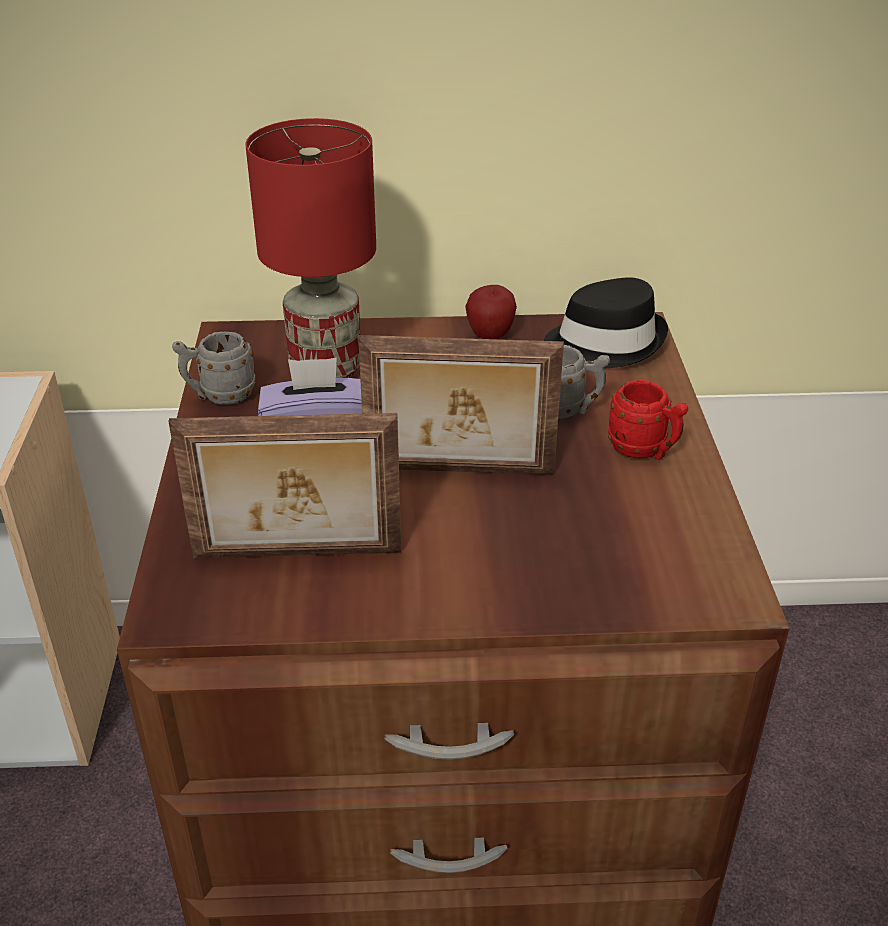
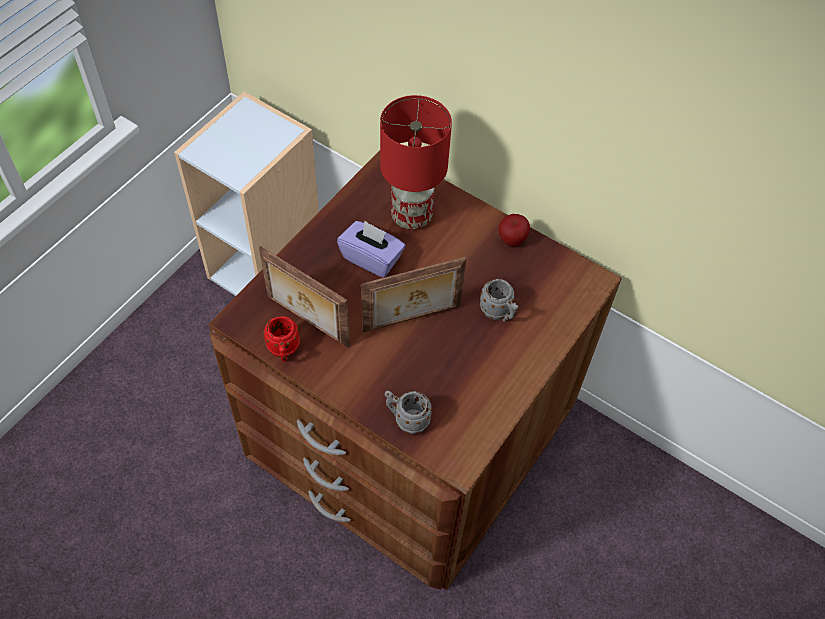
camera: 35 degrees right, 20 degrees up
(219, 396) = (351, 205): grey mug -> grey mug (406, 419)
(459, 472) = (412, 319): picture frame -> picture frame turned 60 degrees counterclockwise
(606, 342) = (566, 281): black hat -> none
(644, 451) = (508, 362): red mug -> red mug (284, 351)

